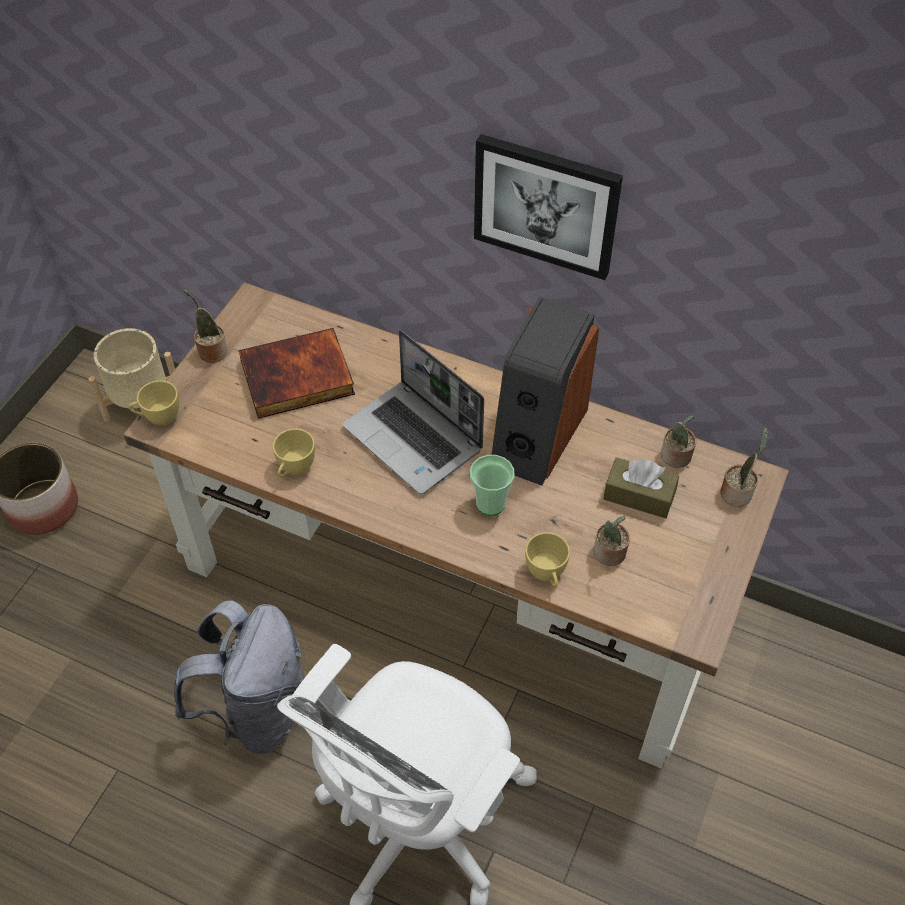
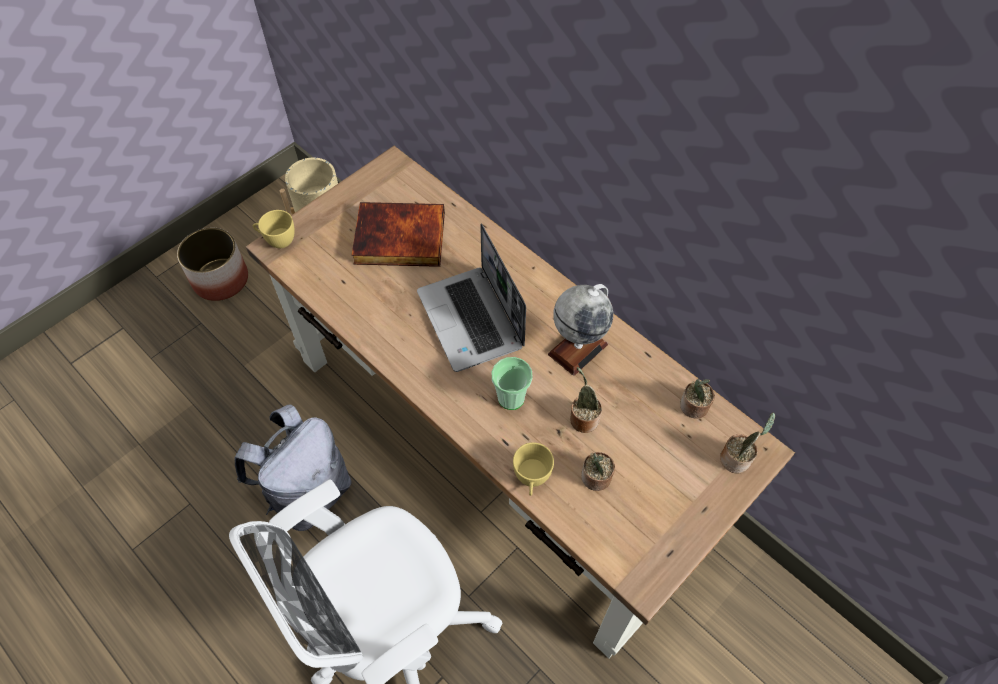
camera: 20 degrees right, 5 degrees up
(211, 351) = (342, 196): potted plant -> potted plant (583, 418)
(294, 469) = (363, 316): yellow cup -> none
(537, 435) = (578, 349): speaker -> globe
(546, 205) = (623, 146): picture -> none
(639, 496) = (644, 433): brown tissue box -> none

